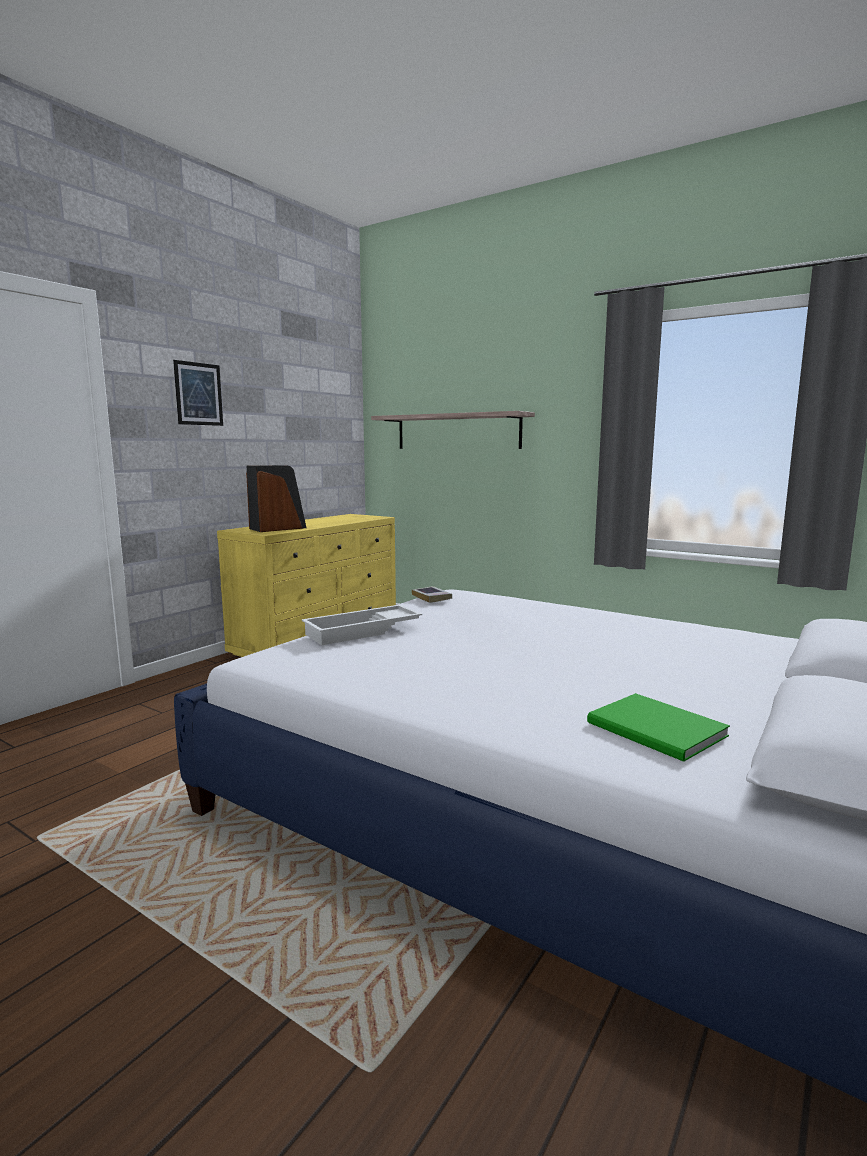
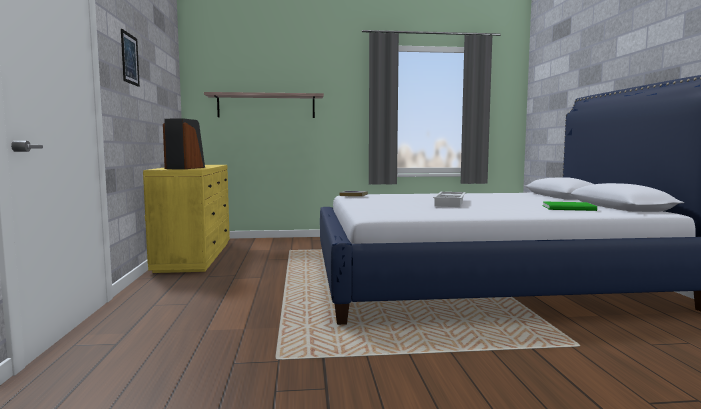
camera: 40 degrees left, 5 degrees down
(362, 631) = (377, 205): white tray -> white tray (451, 203)

